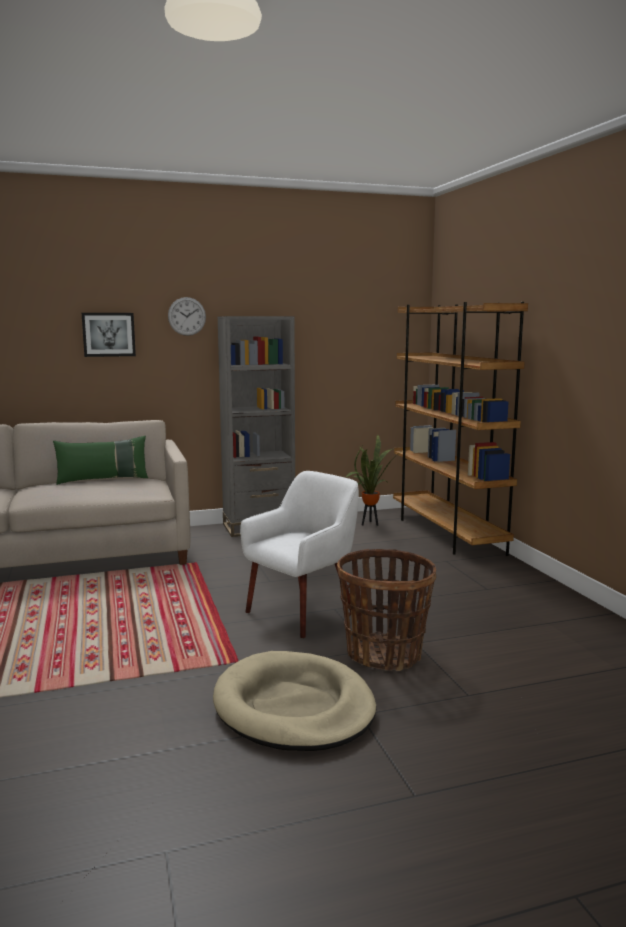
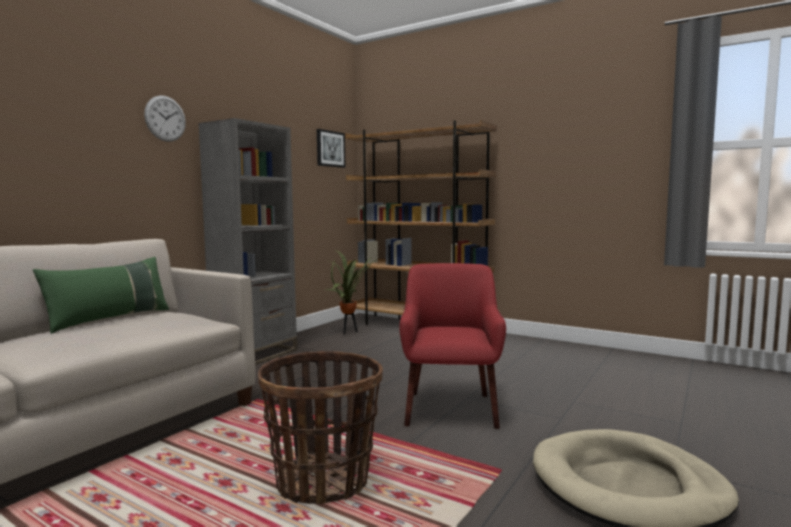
camera: 40 degrees left, 5 degrees down
(108, 334) = (70, 129): picture -> picture (330, 149)
(302, 612) = (450, 408): white armchair -> red armchair
(384, 654) = (577, 417): basket -> basket (323, 481)

